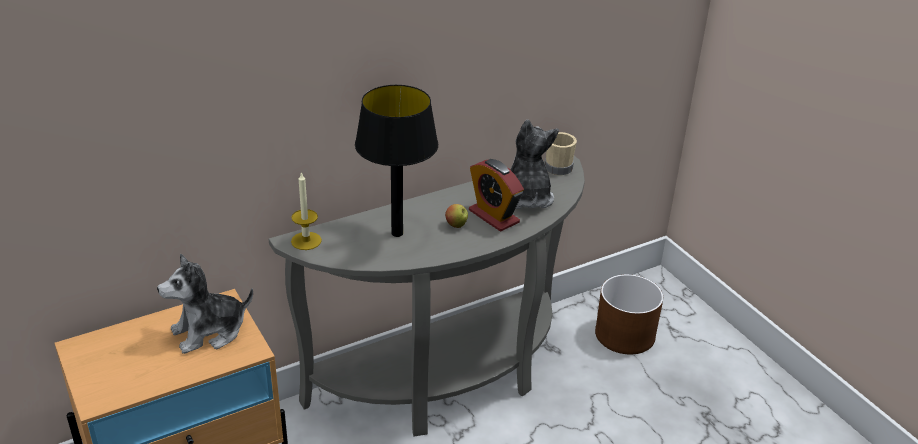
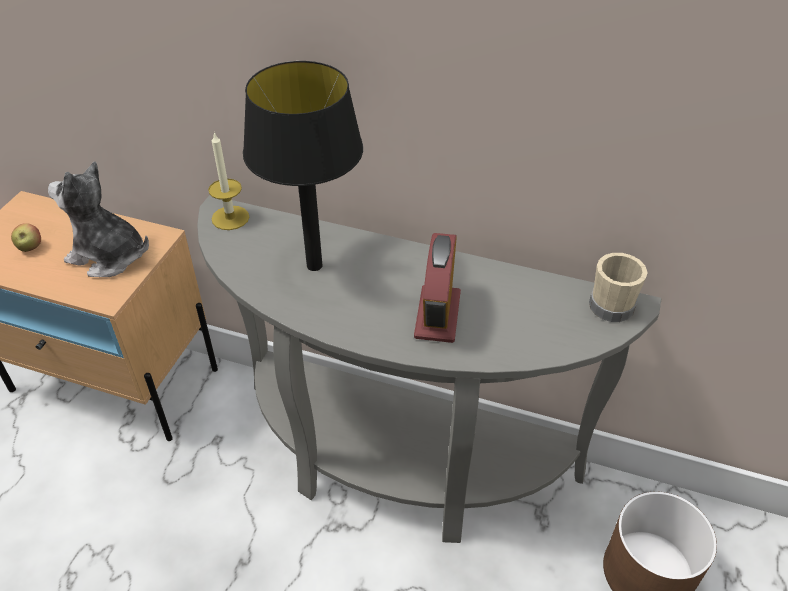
camera: 50 degrees right, 10 degrees up
(456, 225) = (383, 297): apple -> apple (30, 248)
(526, 197) = (512, 318): plush toy -> none

